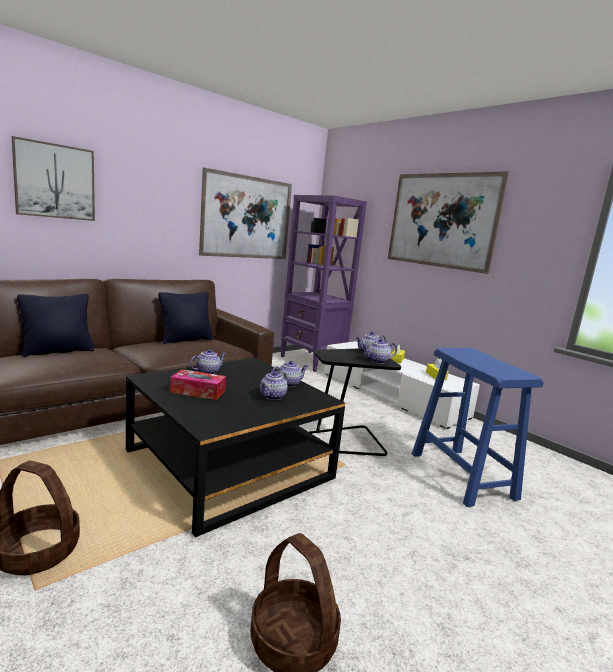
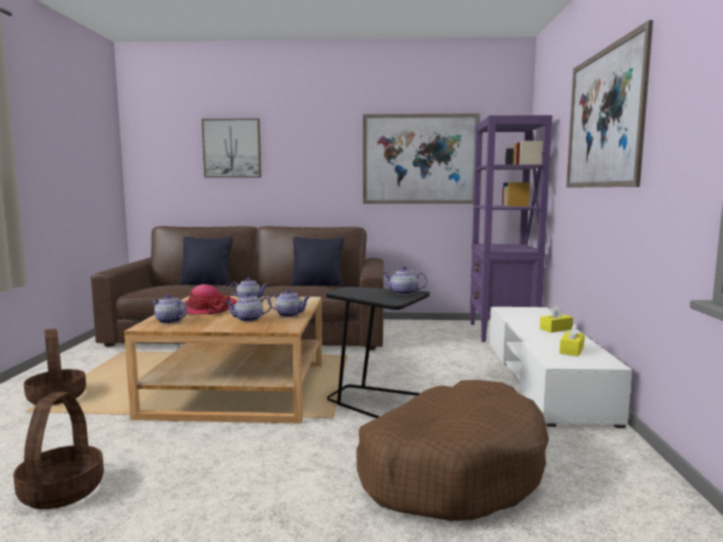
camera: 45 degrees right, 5 degrees down
(198, 391) = (205, 309): tissue box -> hat
(229, 464) = (239, 389): black coffee table -> beige coffee table
(377, 361) = (384, 299): teapot -> teapot (169, 321)
(462, 476) = (451, 469): blue stool -> brown dog bed

